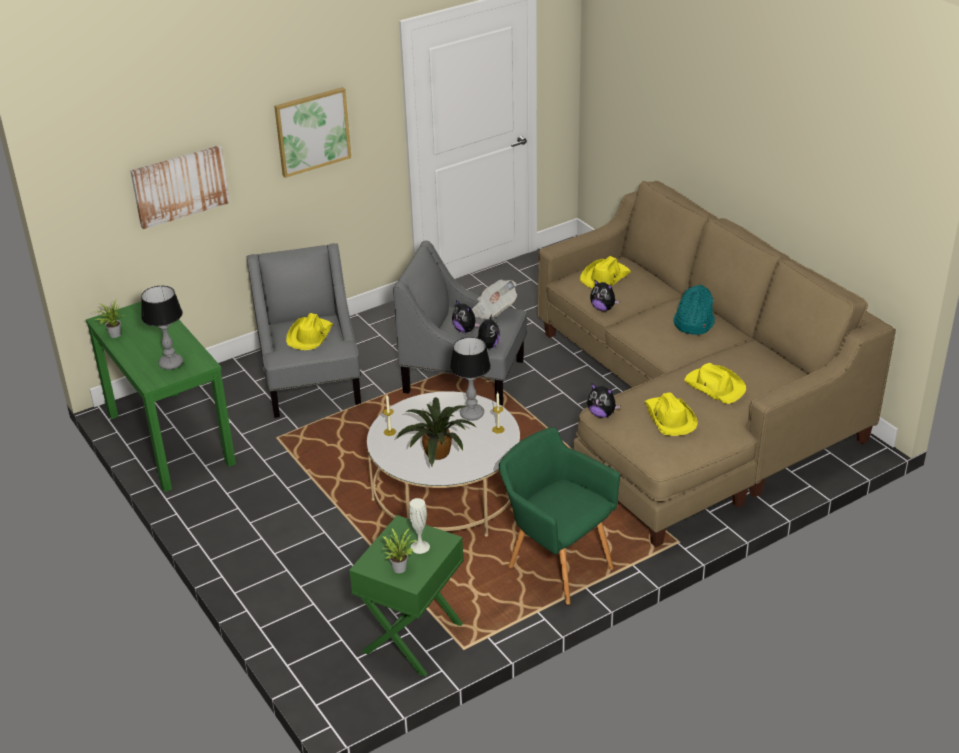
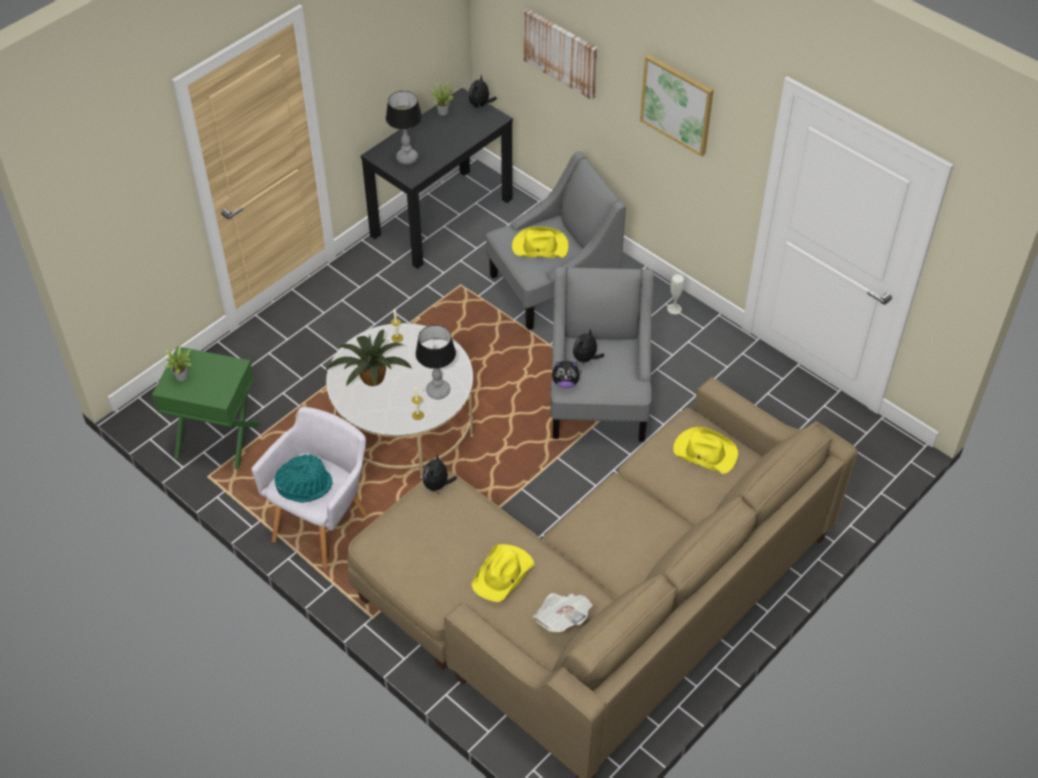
camera: 75 degrees right, 15 degrees up
(169, 438) = (442, 216): green console table -> black console table
(420, 547) = (209, 384): white vase -> white vase (674, 308)
(493, 311) = (628, 374): newspaper -> newspaper (561, 618)
(556, 564) = (324, 524): green armchair -> grey armchair
(603, 308) = (643, 461): plush toy -> plush toy (480, 105)
(669, 418) = (435, 540): yellow hat -> none
(693, 323) = (632, 545): turquoise hat -> turquoise hat (304, 485)

